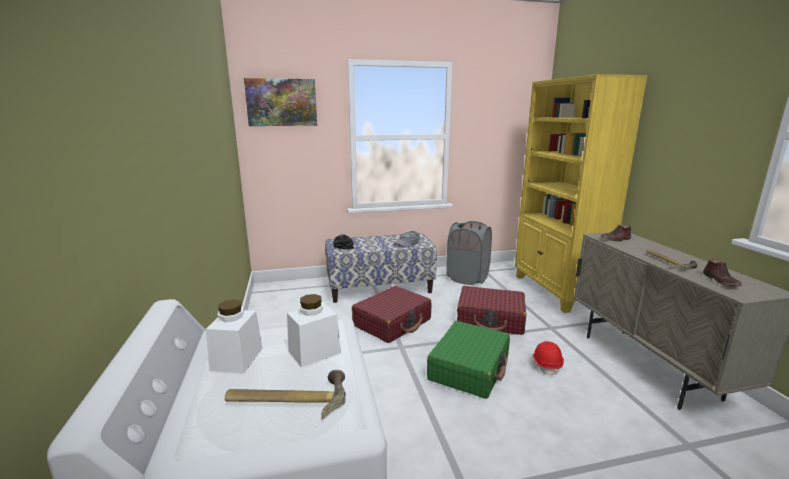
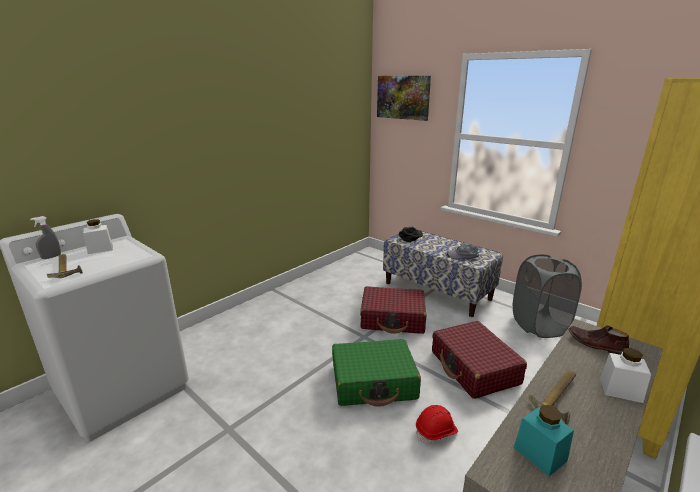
camera: 55 degrees right, 5 degrees up
(187, 417) = (51, 257): none -> grey spray bottle
(314, 352) = (112, 260): white jar -> white jar (620, 390)
(721, 281) = (540, 454): brown shoe -> turquoise jar

